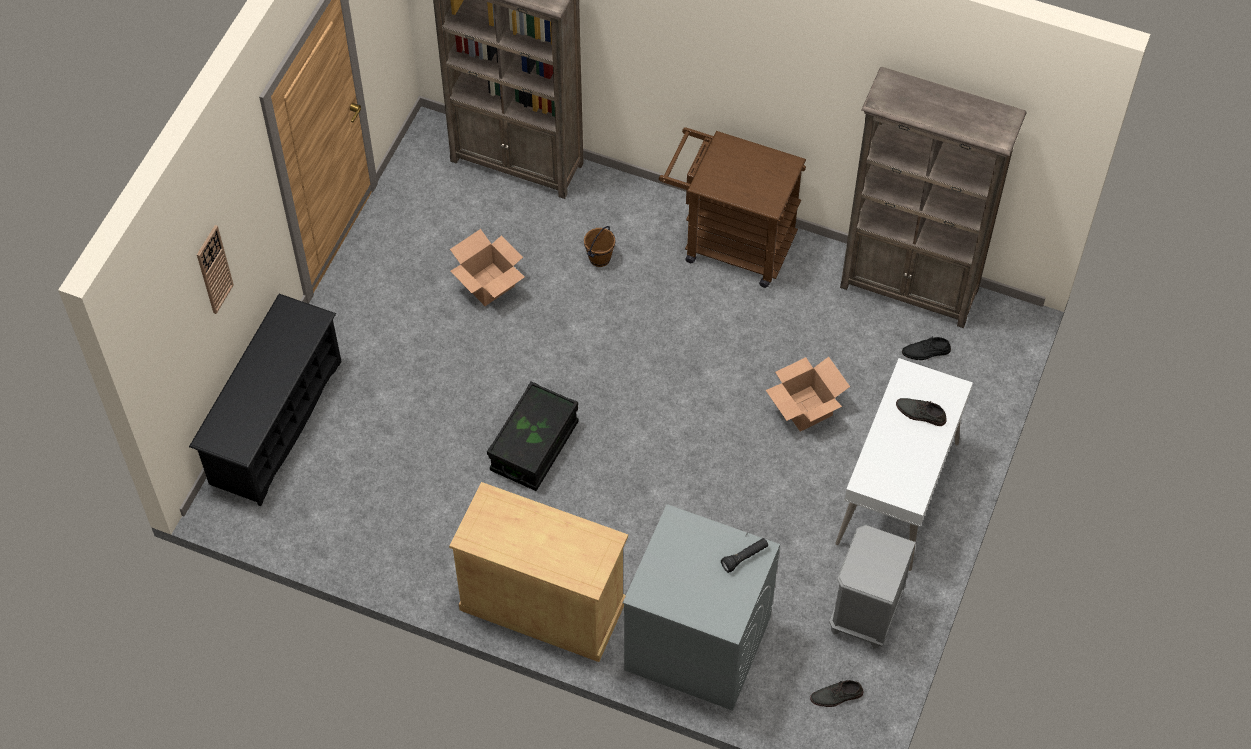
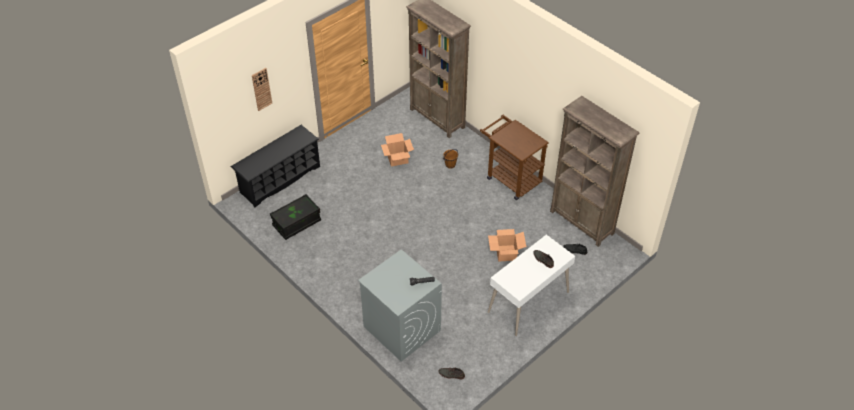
camera: 25 degrees right, 10 degrees down
(534, 447) = (379, 226): black storage box -> black storage box (296, 223)
(543, 605) = (345, 287): beige cabinet -> none
(865, 614) = (484, 346): grey nightstand -> none

